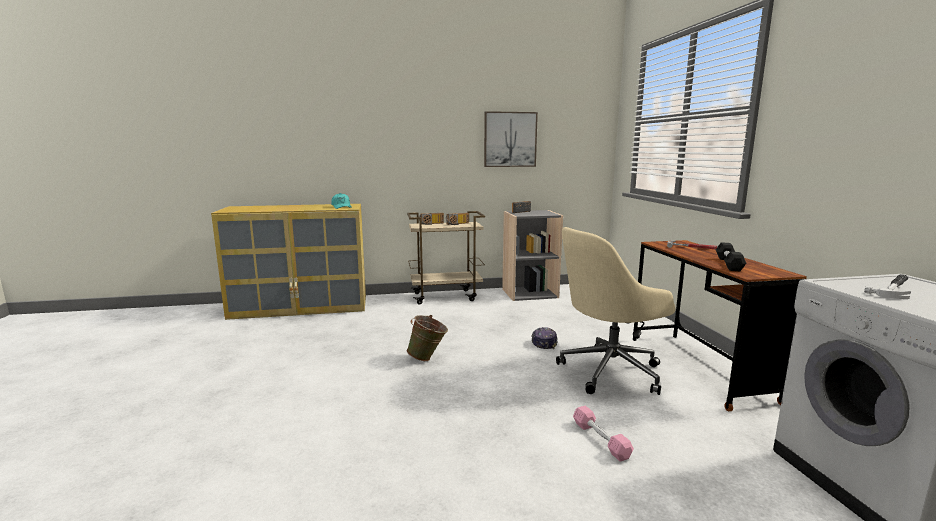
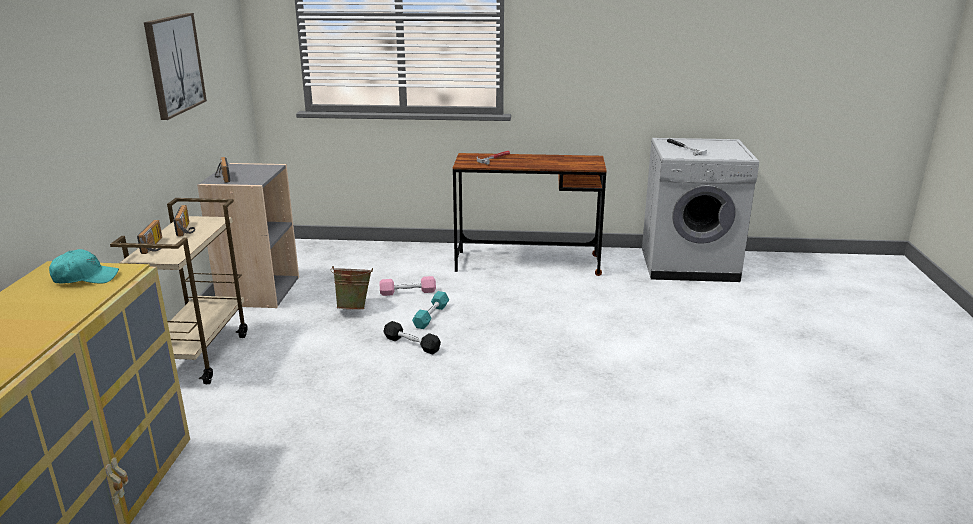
camera: 75 degrees left, 10 degrees up
(428, 358) = (427, 397): green bucket -> green bucket (354, 308)
(543, 343) = (431, 316): cap -> turquoise dumbbell
(600, 440) = (626, 333): pink dumbbell -> pink dumbbell (408, 292)
(610, 372) = (518, 300): beige office chair -> none
(728, 264) = (559, 163): black dumbbell -> black dumbbell (412, 344)

